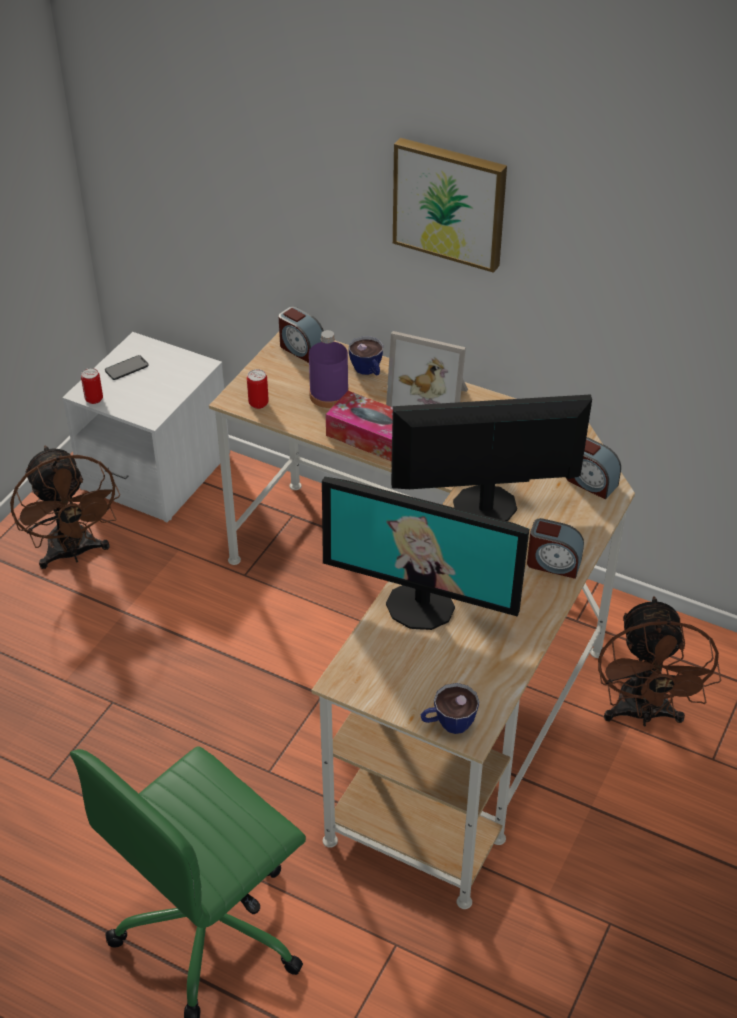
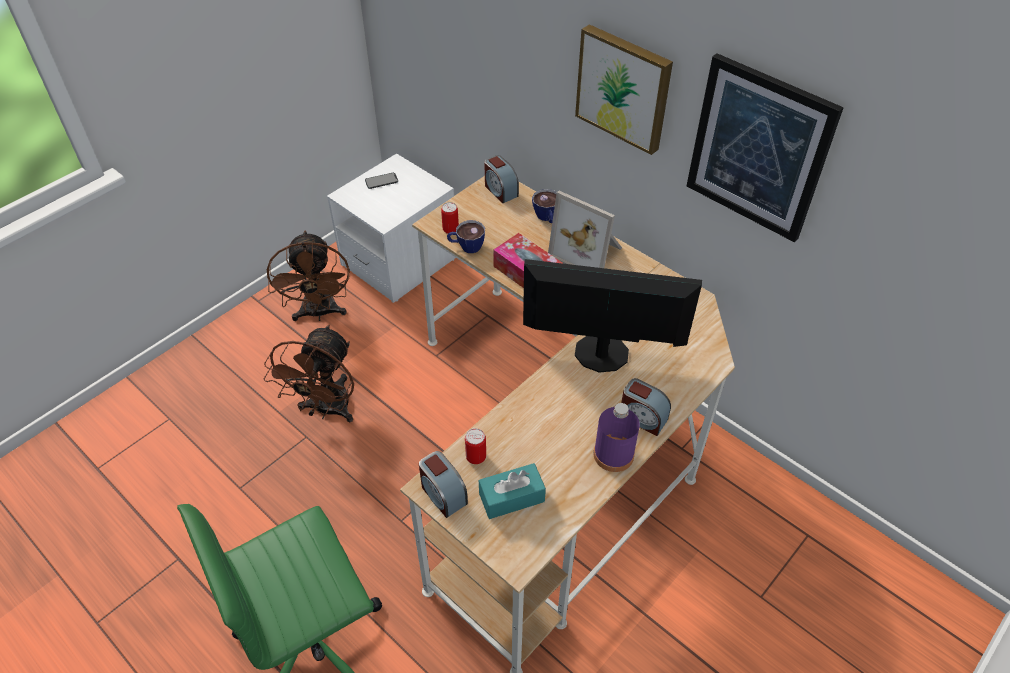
camera: 15 degrees right, 5 degrees up
(94, 399) = (349, 201): can -> can (476, 457)
(329, 395) = (508, 232): purple bottle -> purple bottle (613, 454)
(421, 605) = (517, 432): monitor -> none
(440, 672) = (511, 497): none -> turquoise tissue box
(448, 723) = (501, 548): cup -> cup (466, 247)
(590, 482) = (699, 350): alarm clock -> alarm clock (443, 494)
(618, 245) = (758, 149): none -> picture
(643, 714) = (712, 542): brown fan -> brown fan (327, 410)

